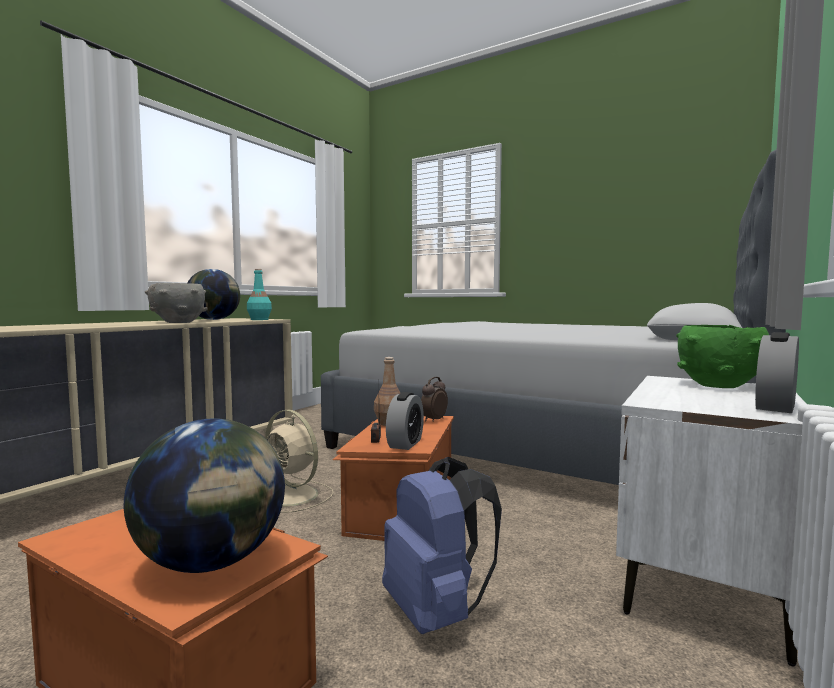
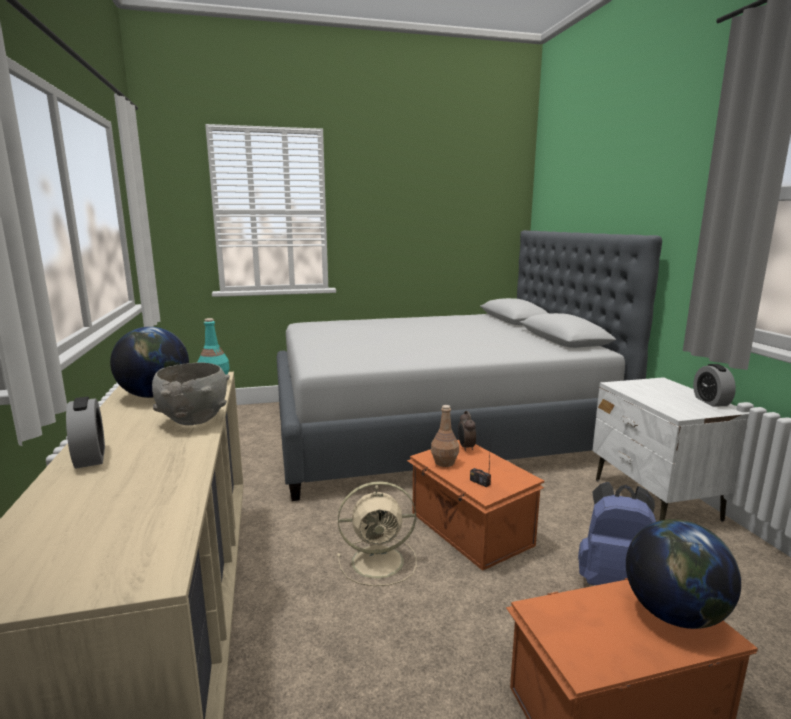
camera: 45 degrees left, 10 degrees up
(405, 444) = (511, 478): alarm clock -> alarm clock (90, 457)
(719, 386) = (650, 386): green bowl -> none

